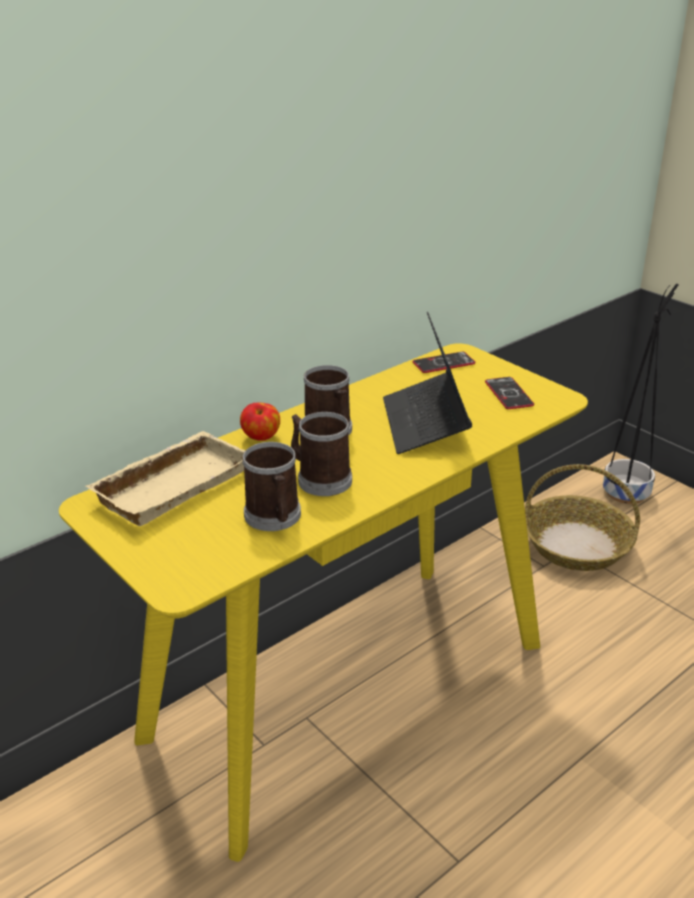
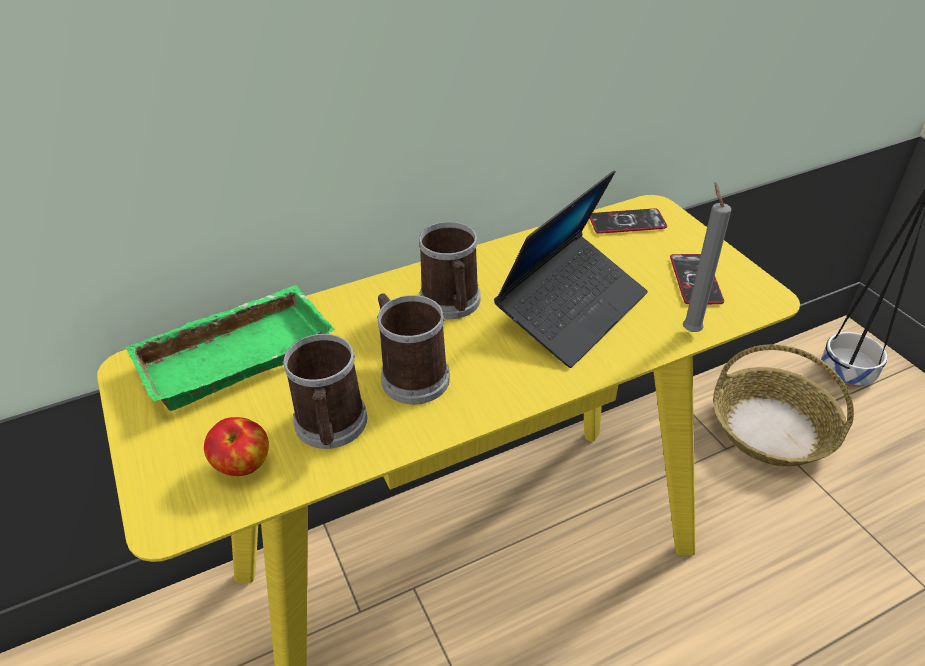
camera: 15 degrees right, 10 degrees up
(172, 484) = (237, 352): beige tray -> green tray
(261, 437) = (367, 300): apple -> apple (243, 466)
(425, 423) = (572, 310): laptop -> laptop turned 150 degrees counterclockwise
(515, 424) = (689, 329): none -> grey candle

